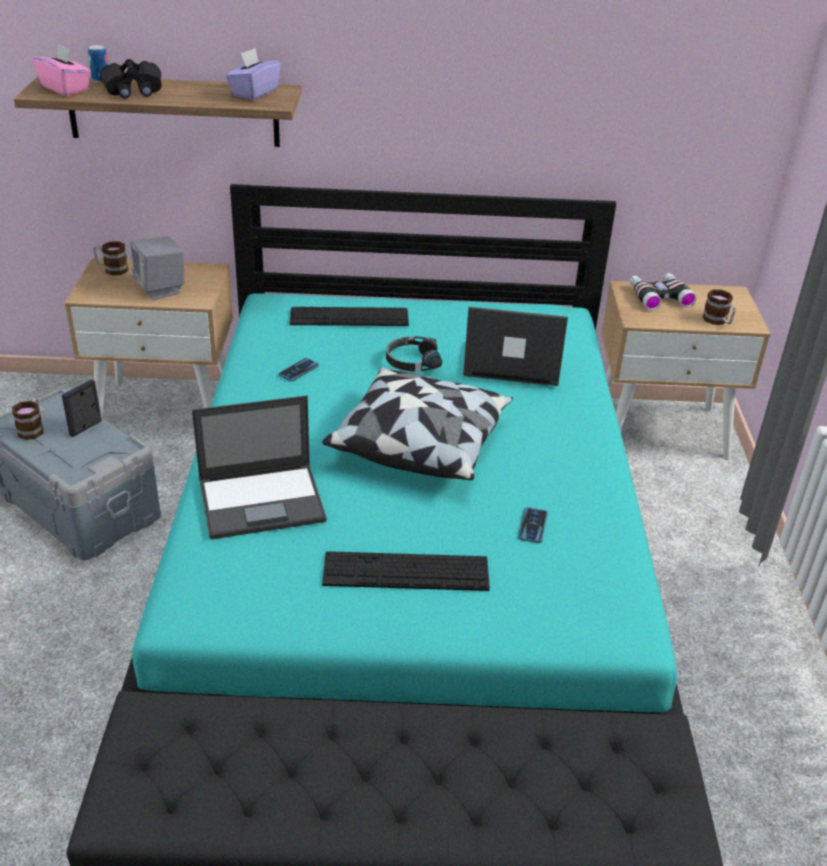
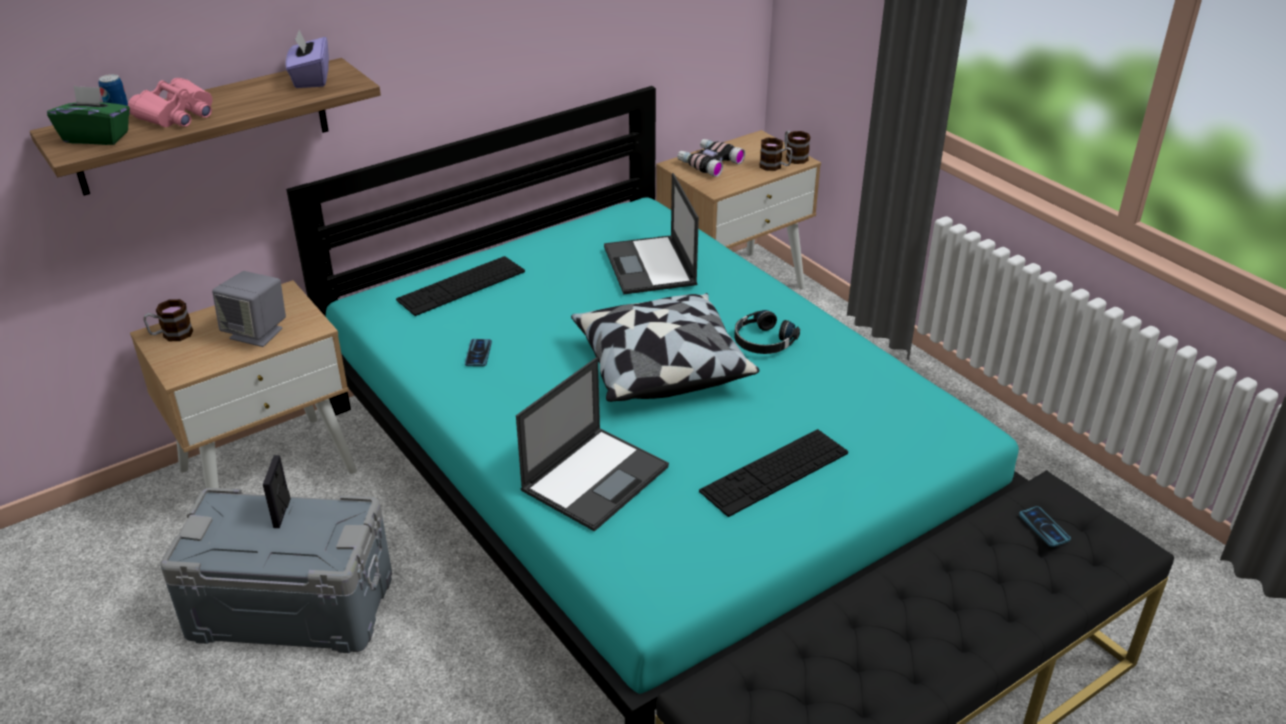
camera: 35 degrees left, 0 degrees up
(33, 428) = (224, 541): mug -> mug (794, 157)
(65, 89) = (97, 137): pink tissue box -> green tissue box
(133, 90) = (177, 115): black binoculars -> pink binoculars
(412, 361) = (567, 302): black headphones -> black headphones (763, 341)
(511, 361) = (650, 266): laptop -> laptop turned 75 degrees counterclockwise
(532, 526) = (819, 390): phone -> phone (1044, 527)

